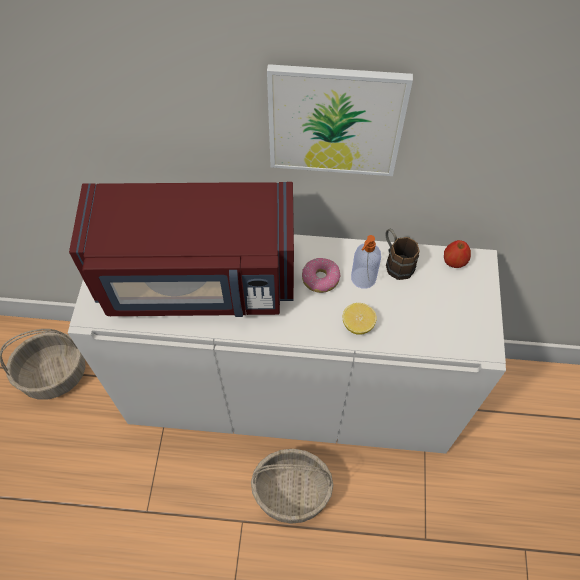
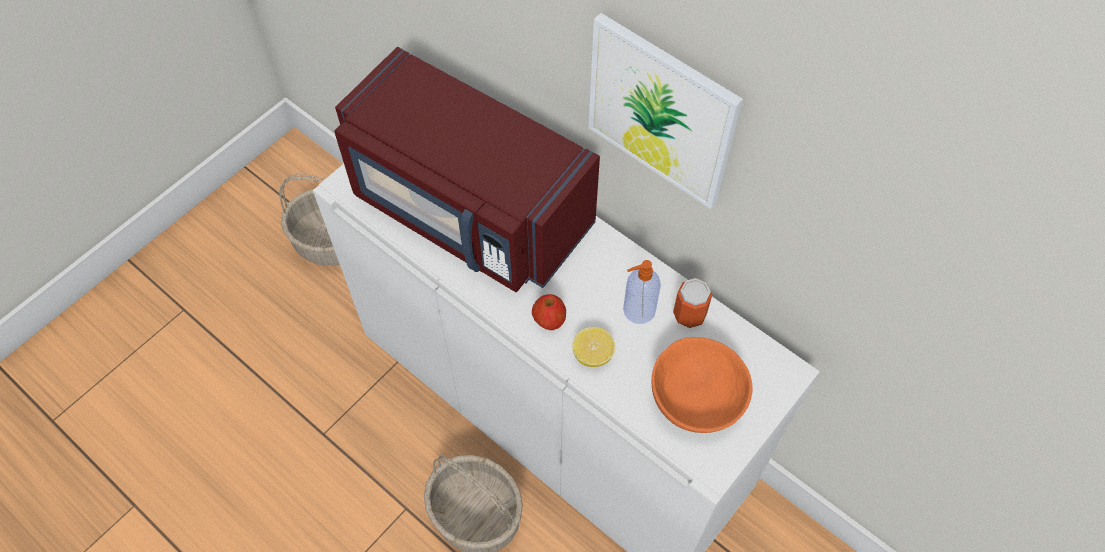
camera: 35 degrees right, 0 degrees up
(320, 279) = (592, 284): donut -> none
(396, 262) = (689, 315): brown mug -> can
(441, 312) = (694, 398): none -> orange bowl
(453, 262) = (755, 354): apple -> apple (549, 321)

